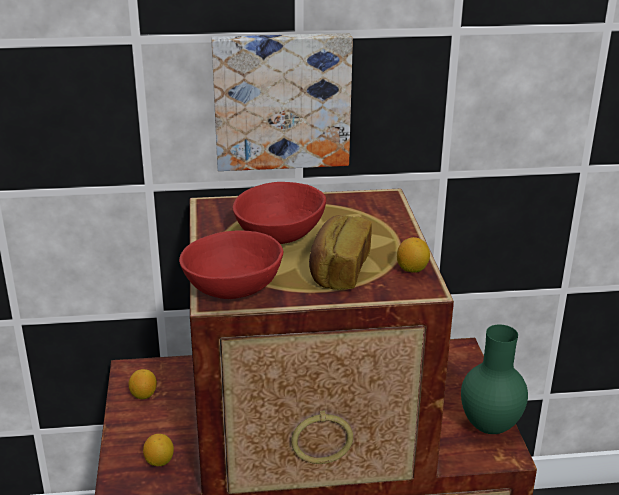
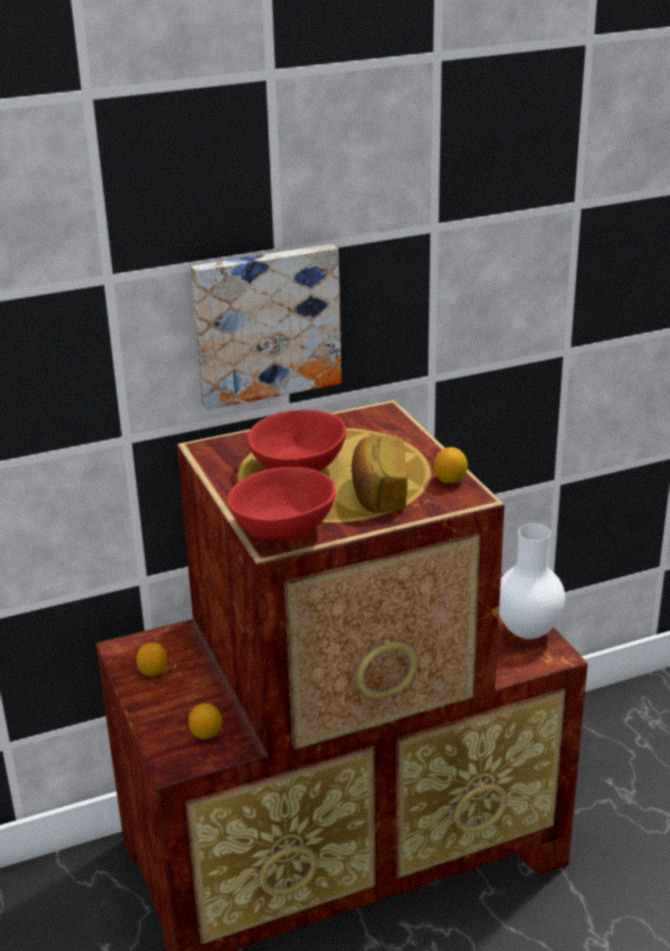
camera: 15 degrees left, 0 degrees up
(491, 427) = (529, 632): green vase -> white vase

